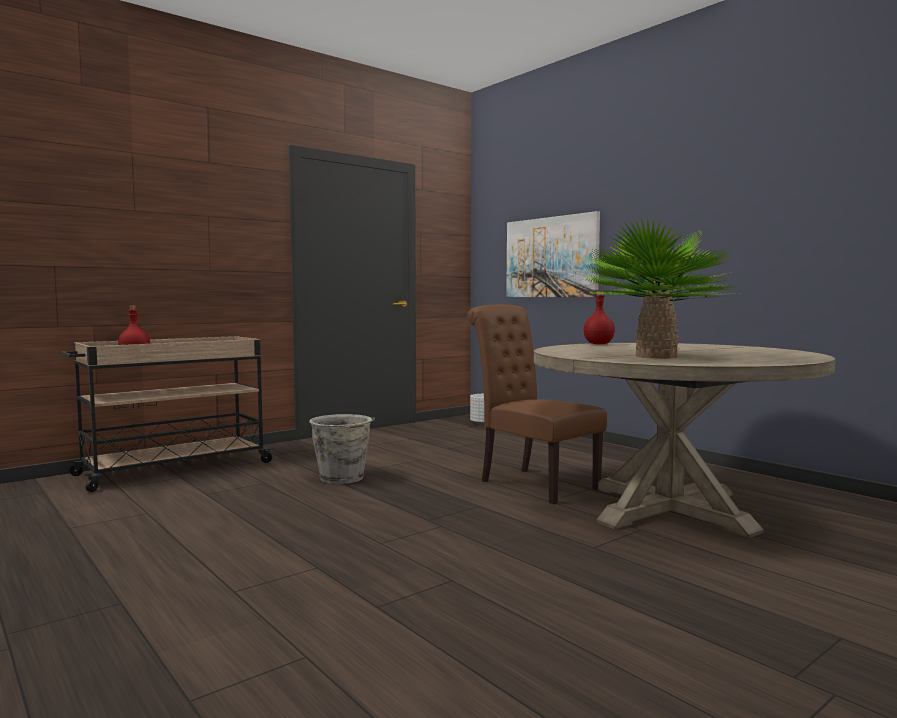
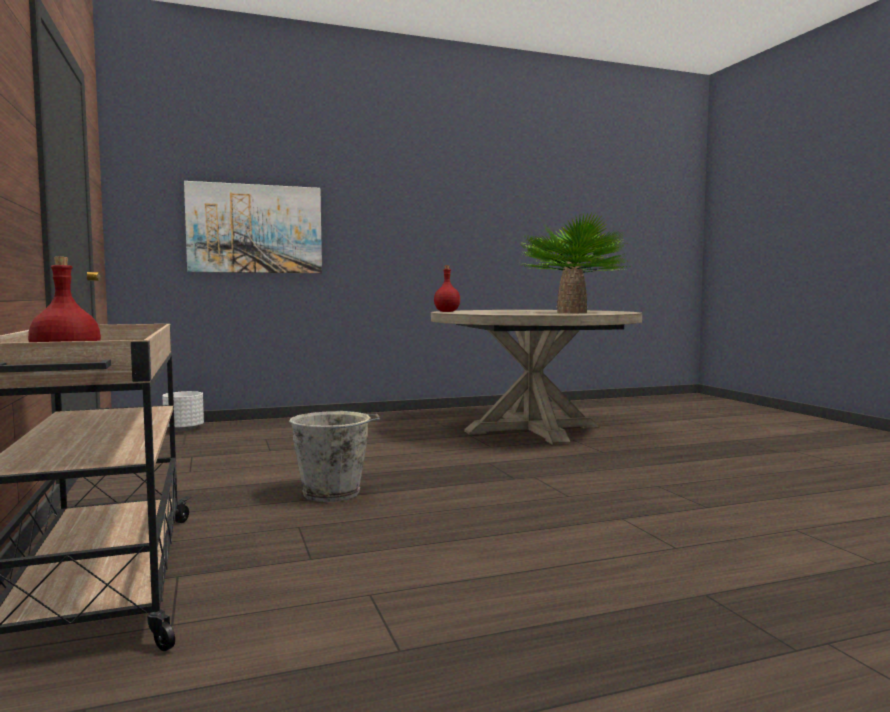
camera: 70 degrees left, 0 degrees up
(532, 483) = (439, 444): brown chair -> none

